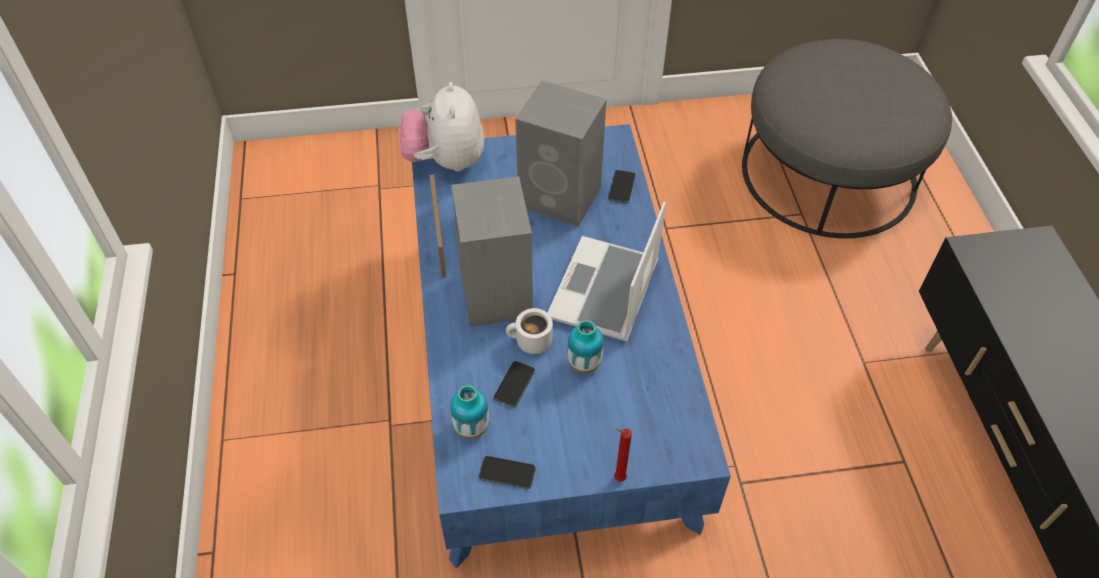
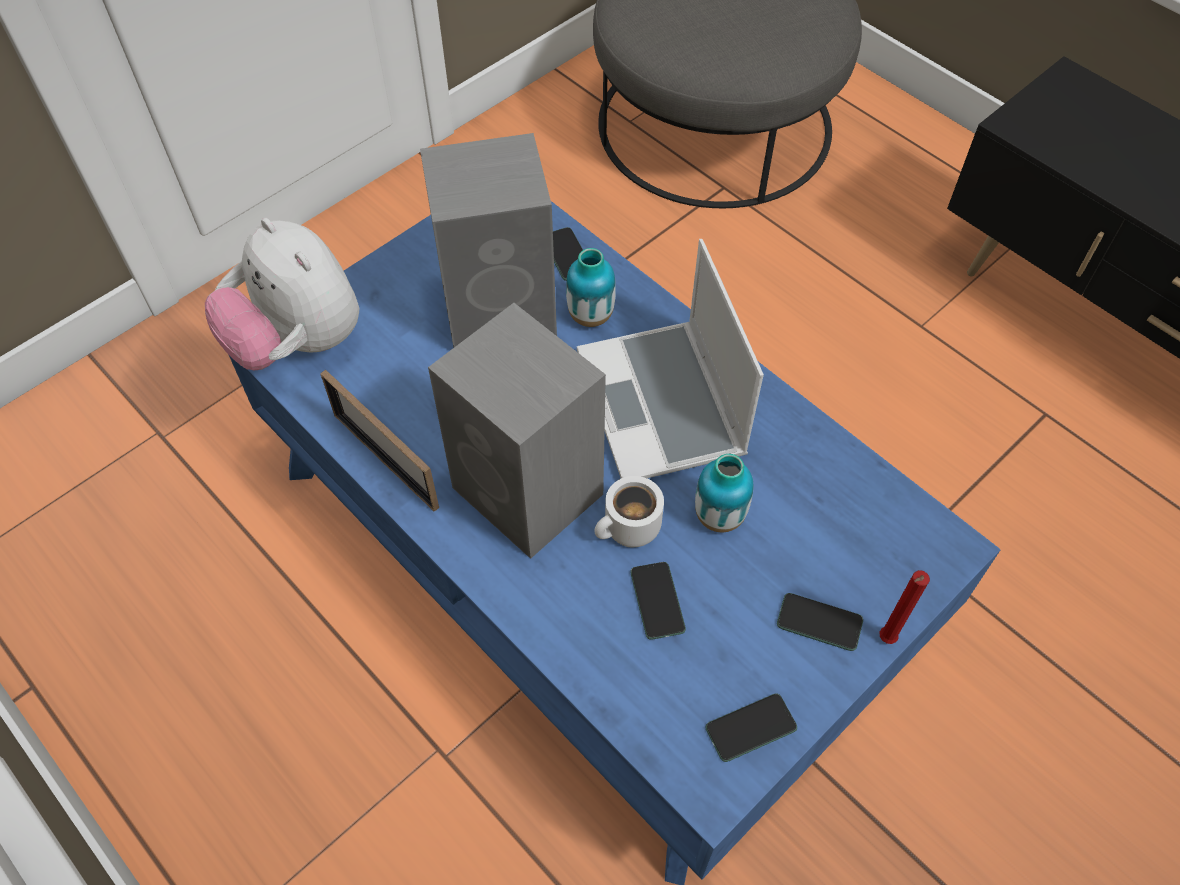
camera: 35 degrees left, 5 degrees up
(471, 428) = (653, 698): vase -> vase (590, 316)
(590, 447) = (819, 622): none -> phone

